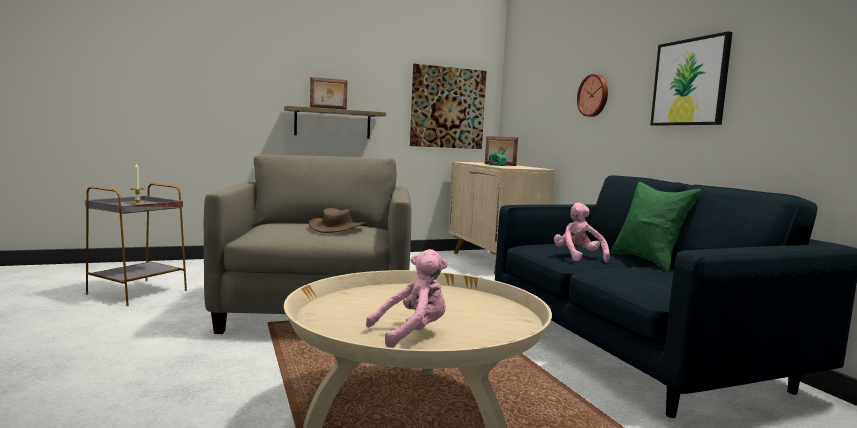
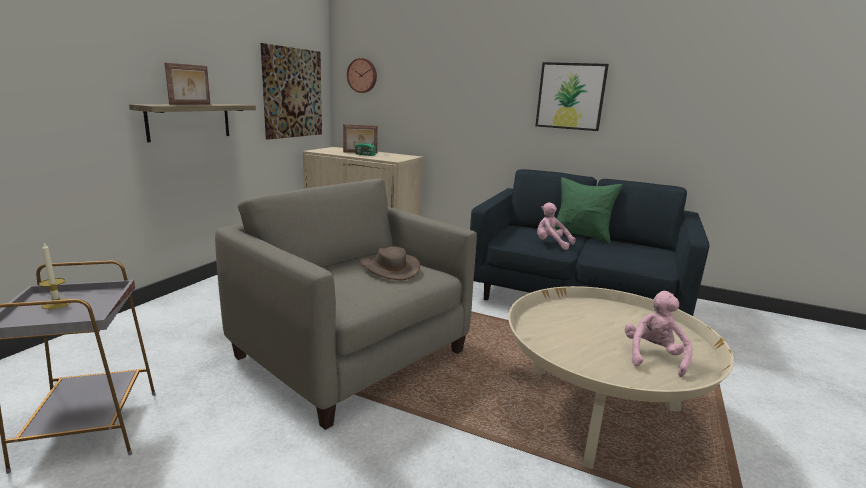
camera: 45 degrees left, 10 degrees up
(594, 95) = (467, 94): wall clock -> wall clock (362, 75)

